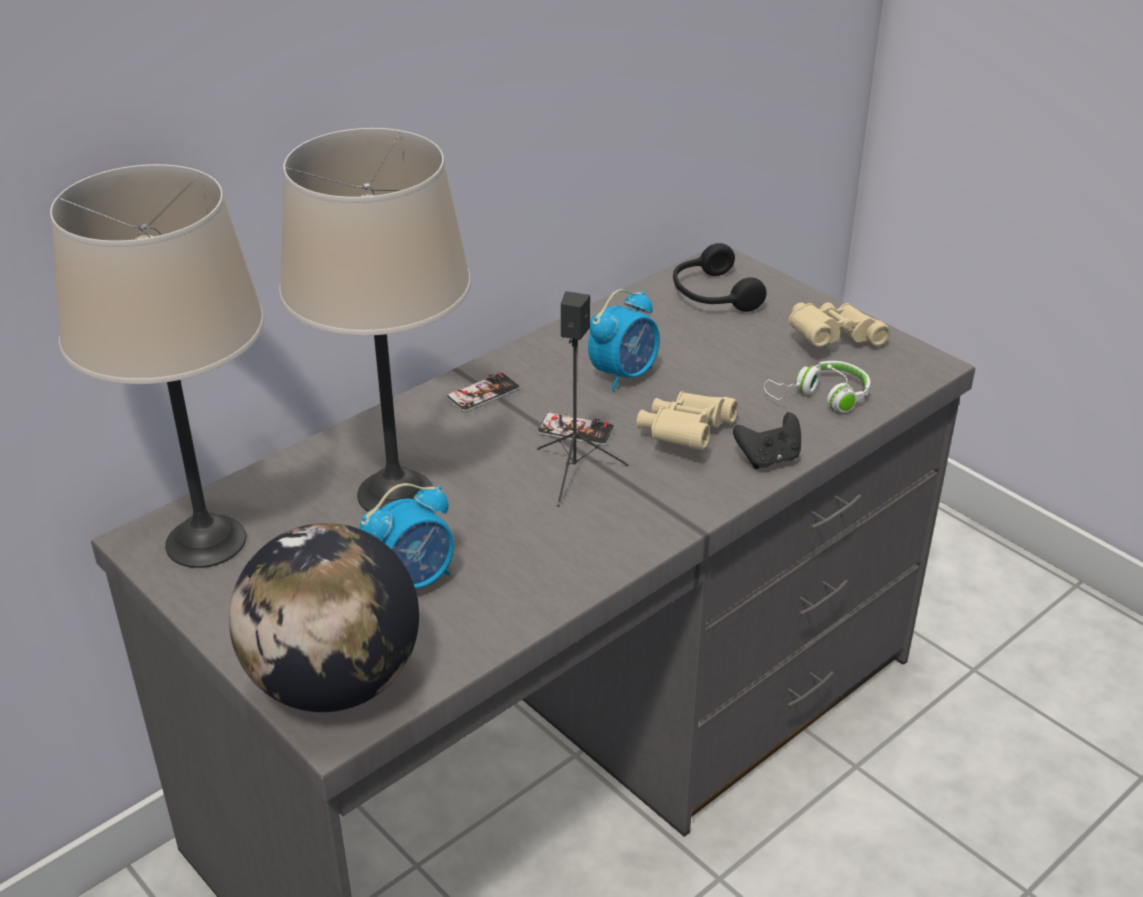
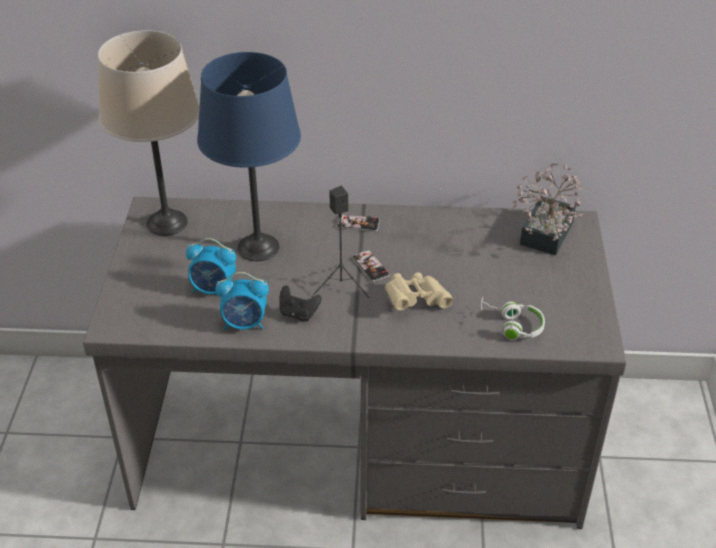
camera: 45 degrees right, 5 degrees up
(334, 683) = (132, 310): globe -> none
(395, 494) = (258, 247): beige table lamp -> blue table lamp
(624, 374) = (434, 253): alarm clock -> alarm clock (245, 323)
(712, 295) = (543, 237): black headphones -> potted plant
(769, 459) = (436, 337): black game controller -> black game controller (298, 314)
(831, 340) = (568, 299): beige binoculars -> none

